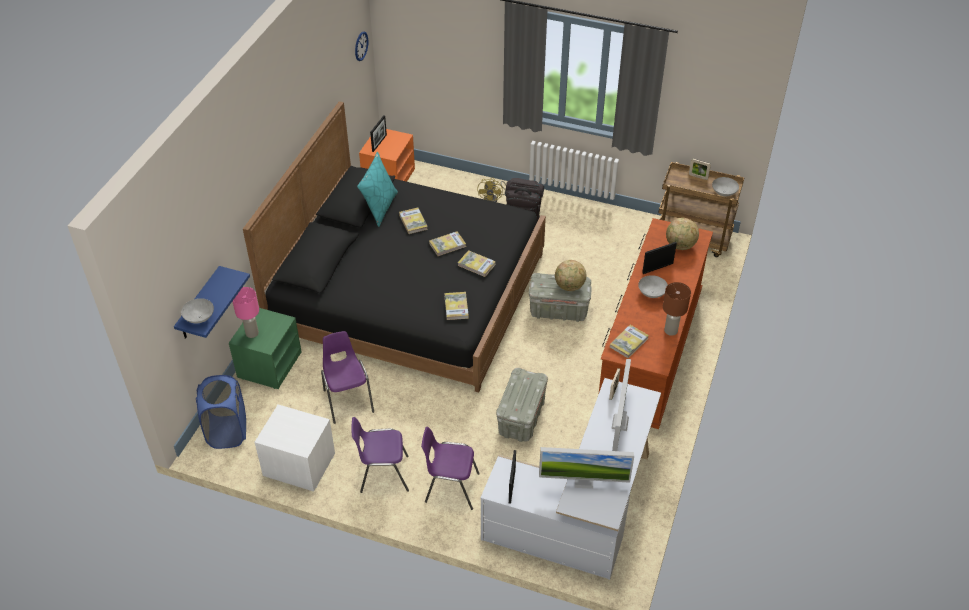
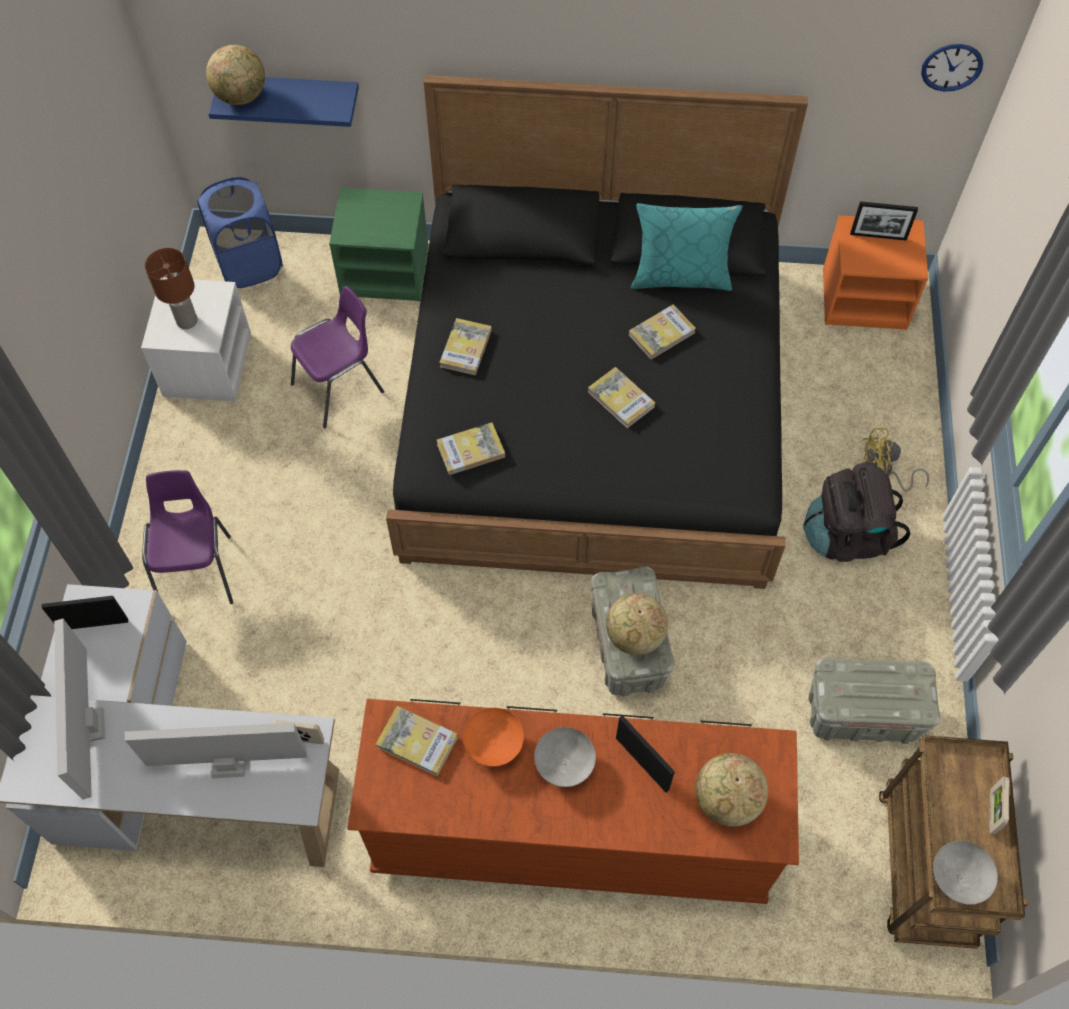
camera: 75 degrees right, 15 degrees up
(200, 317) = (241, 96): grey bowl -> globe
(252, 333) = (366, 208): pink table lamp -> none
(383, 474) = (208, 473): purple chair -> none
(476, 265) = (585, 456): book -> book (465, 348)
(521, 418) = (358, 641): grey storage box -> grey storage box (861, 715)
(637, 315) = (493, 745): none -> orange bowl
(670, 330) = (468, 815): brown table lamp -> brown table lamp (187, 320)

